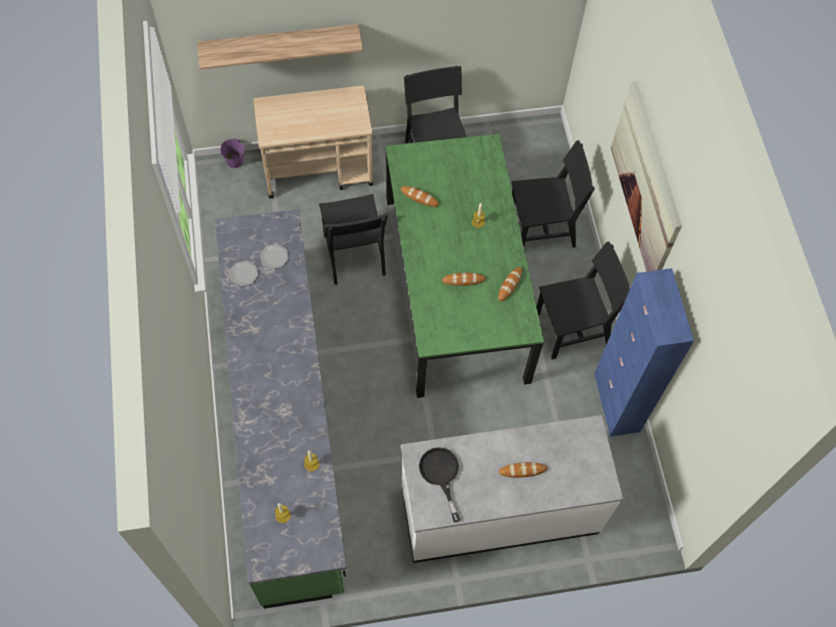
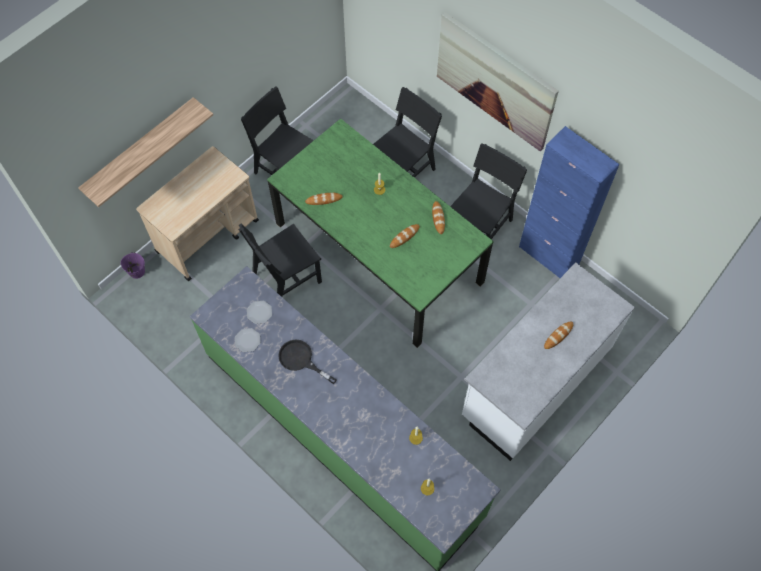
camera: 35 degrees left, 0 degrees up
(354, 254) = (286, 279): black chair -> black chair turned 105 degrees clockwise
(441, 475) = (509, 379): black frying pan -> black frying pan (301, 360)

